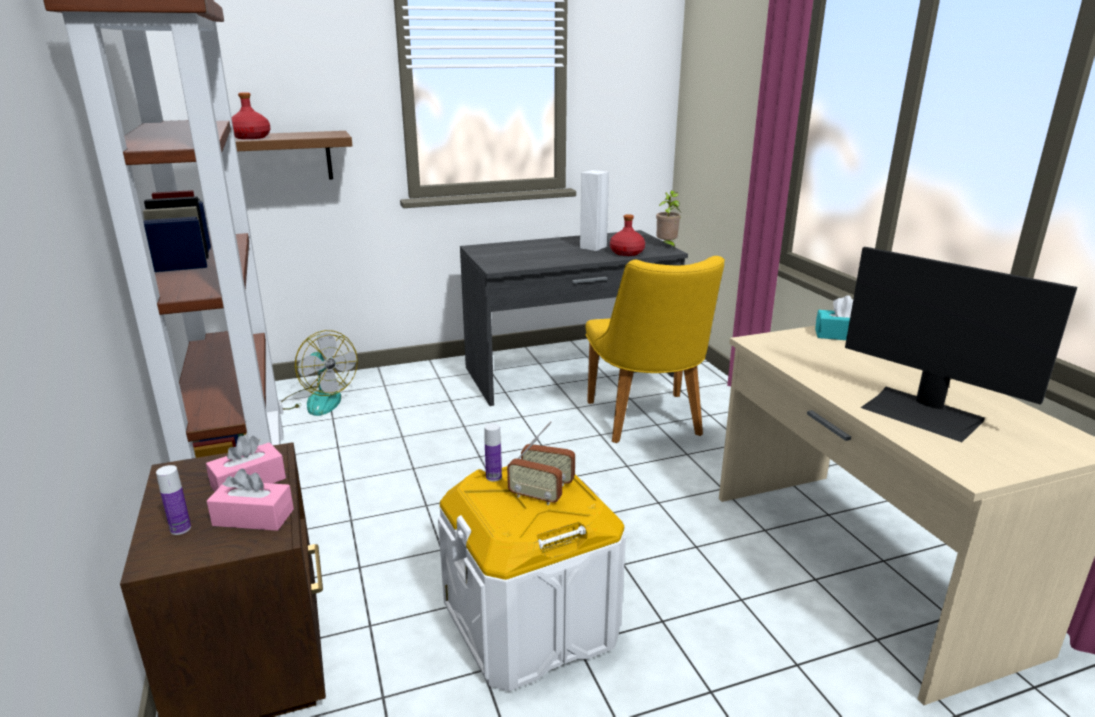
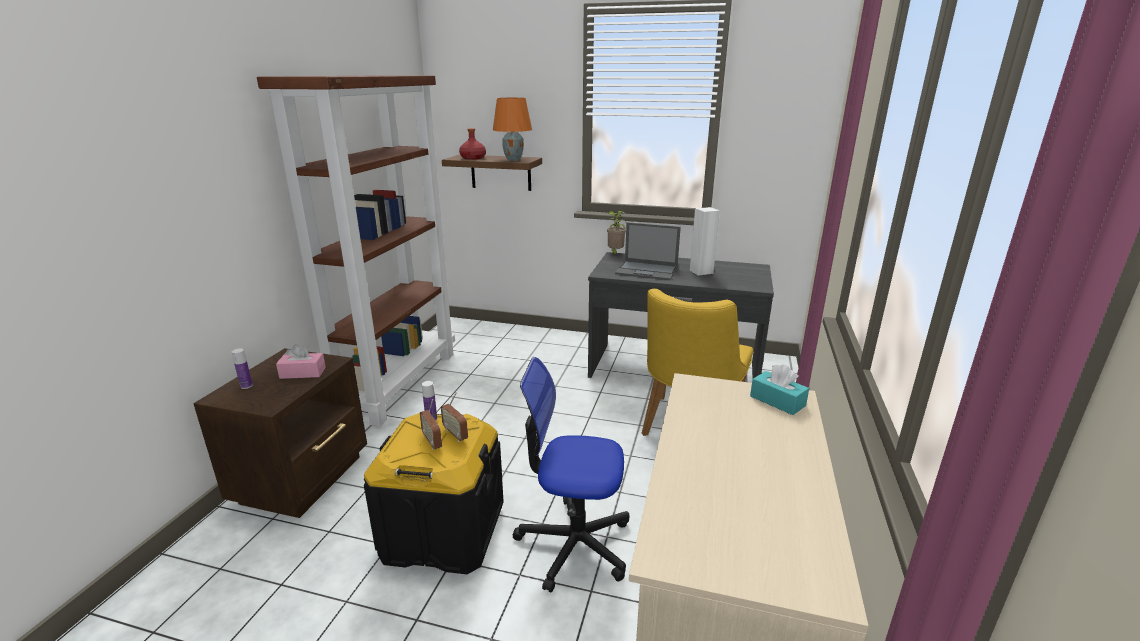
camera: 35 degrees right, 0 degrees up
(253, 517) = (278, 392): pink tissue box -> none
(317, 135) = (513, 159): none -> orange table lamp
(318, 400) = (493, 340): fan -> none
(531, 623) = (443, 531): white storage box -> black storage box
(539, 256) = (647, 270): none -> laptop
(627, 252) = (720, 282): red bottle -> none
(667, 246) = (765, 283): potted plant -> potted plant (615, 253)
(676, 567) = (574, 544): none -> office chair
(922, 413) = (717, 492): monitor -> none

